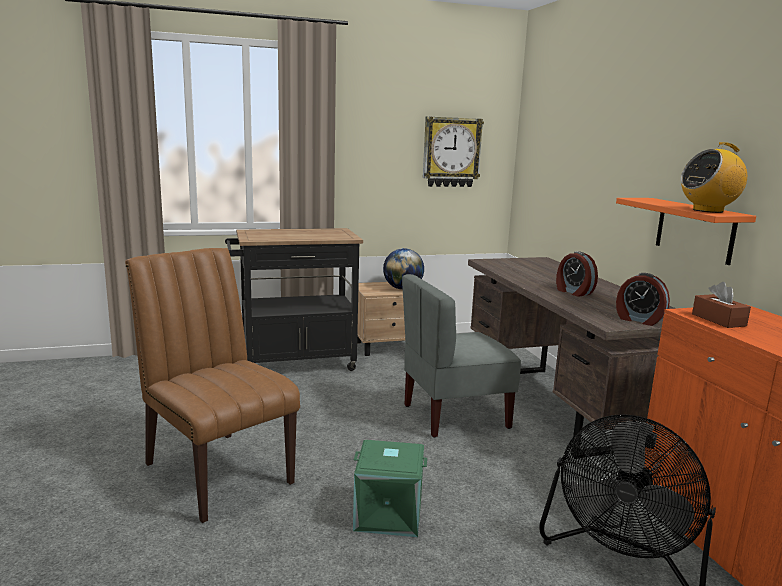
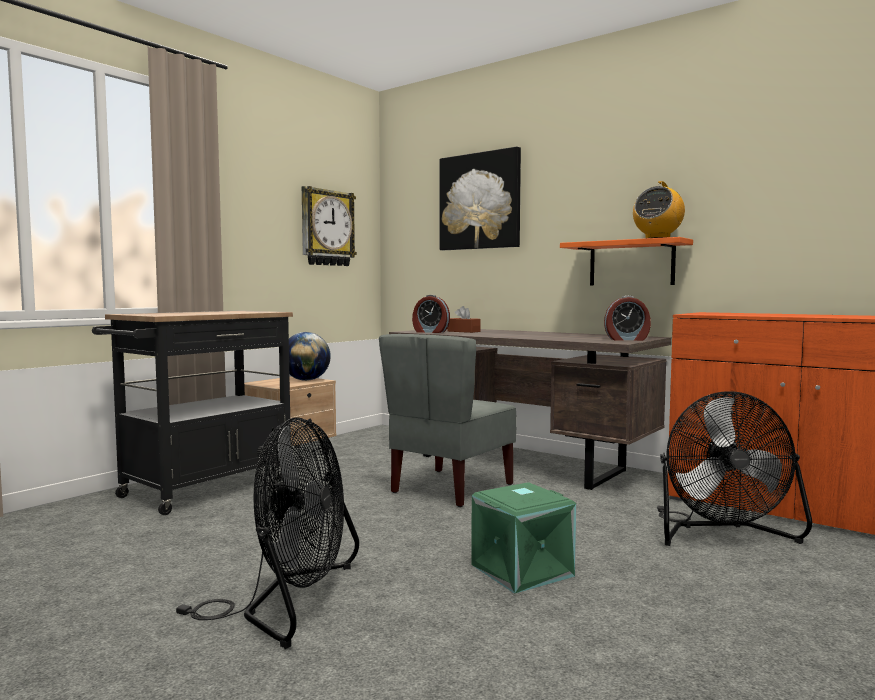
camera: 35 degrees left, 10 degrees down
(219, 474) = (285, 602): brown chair -> black fan
(573, 292) = (537, 335): alarm clock -> alarm clock (430, 332)
(584, 135) = (480, 201): none -> picture
(718, 320) = (718, 314): brown tissue box -> brown tissue box (463, 331)

